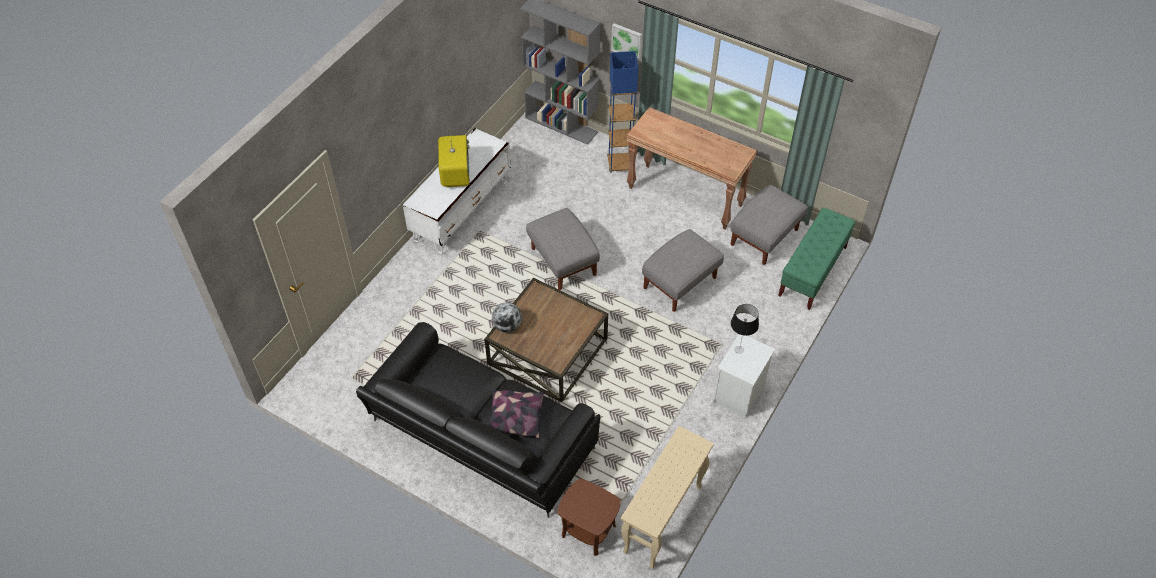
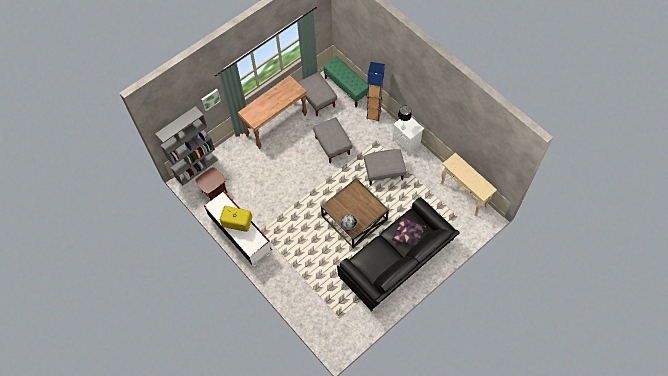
camera: 70 degrees left, 10 degrees up
(563, 261) = (298, 195): grey ottoman -> grey ottoman (383, 173)
(588, 531) = (461, 227): brown side table -> brown side table (214, 192)
(619, 164) = (240, 148): blue floor lamp -> blue floor lamp (373, 115)

